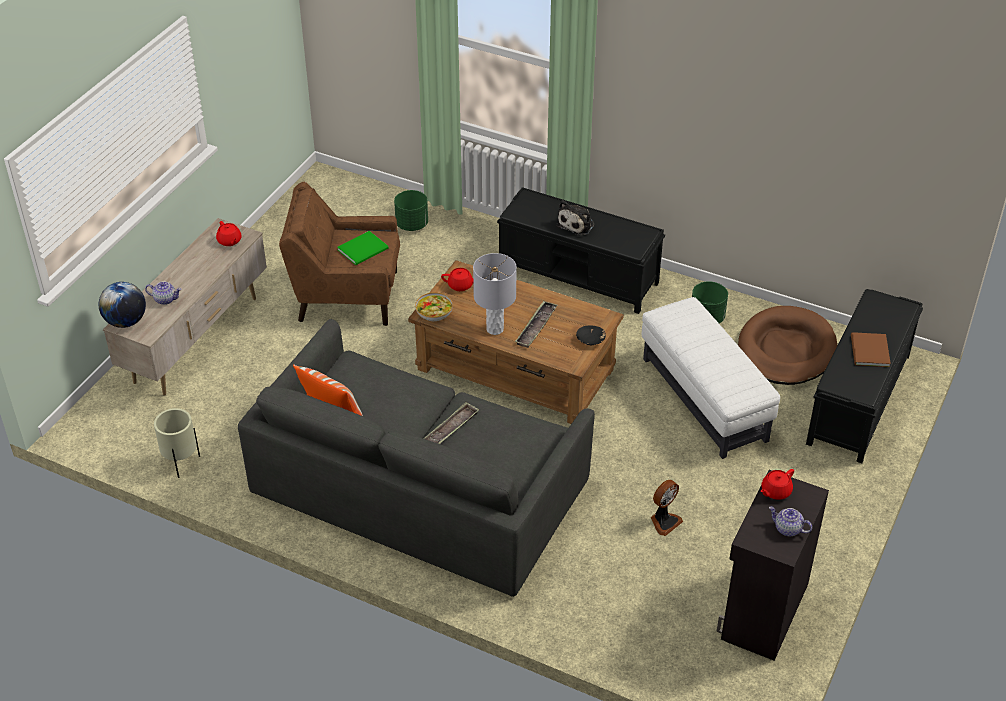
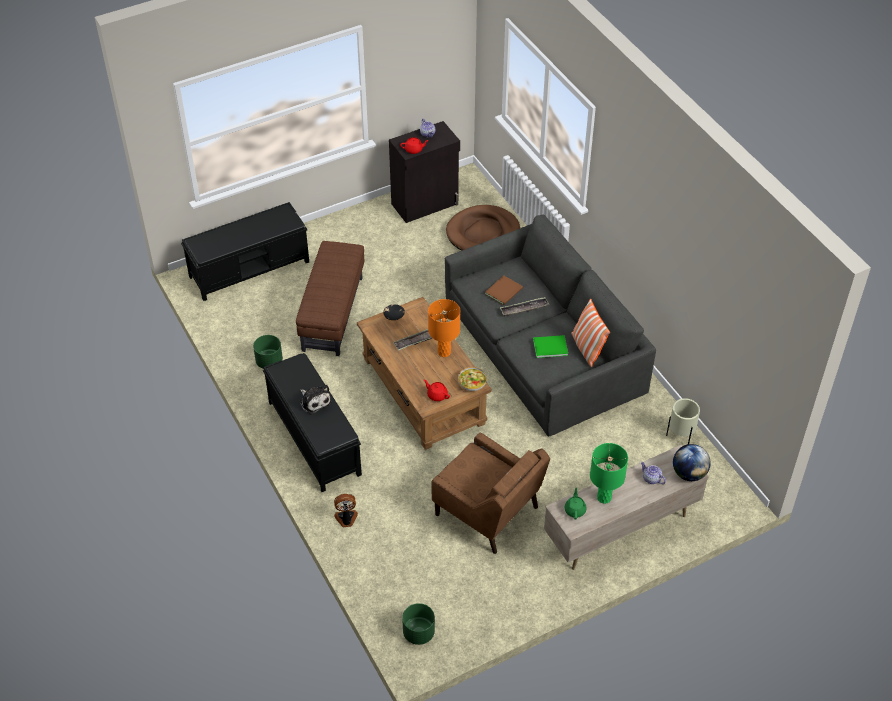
camera: 145 degrees left, 5 degrees up
(206, 263) = (604, 497): none -> green table lamp
(229, 241) = (575, 510): red teapot -> green teapot
(364, 249) = (473, 472): green book -> green book (549, 346)
(412, 224) = (387, 554): green planter -> green planter (418, 633)
(495, 329) = (444, 352): grey table lamp -> orange table lamp
(577, 224) = (314, 401): plush toy -> plush toy turned 75 degrees clockwise
(664, 521) = (428, 263): fan -> fan (346, 519)
(704, 399) = (332, 313): white ottoman -> brown ottoman
(786, 350) = (250, 317): brown dog bed -> brown dog bed (483, 233)
(868, 352) = (250, 229): brown book -> brown book (505, 291)

